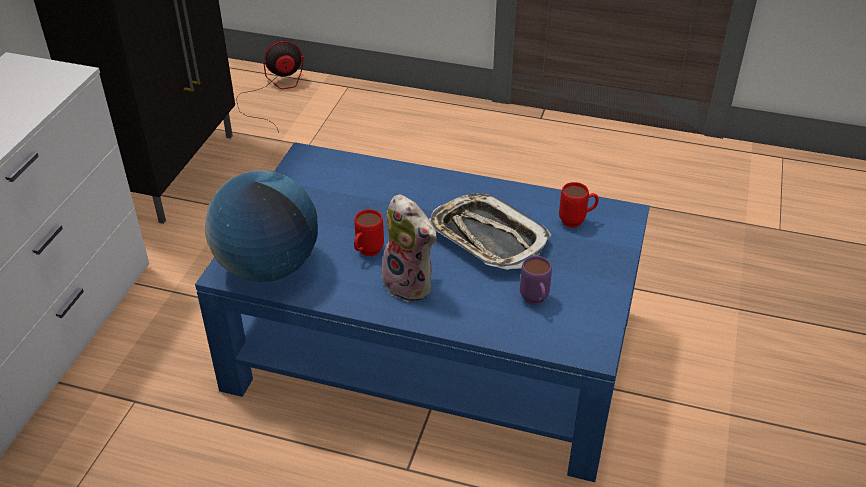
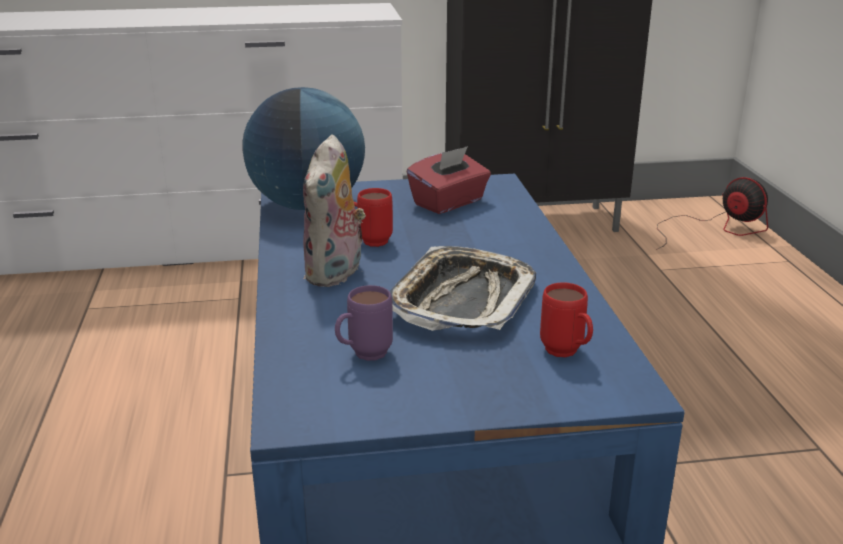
camera: 65 degrees right, 15 degrees down
(326, 192) = (449, 203): none -> red tissue box

